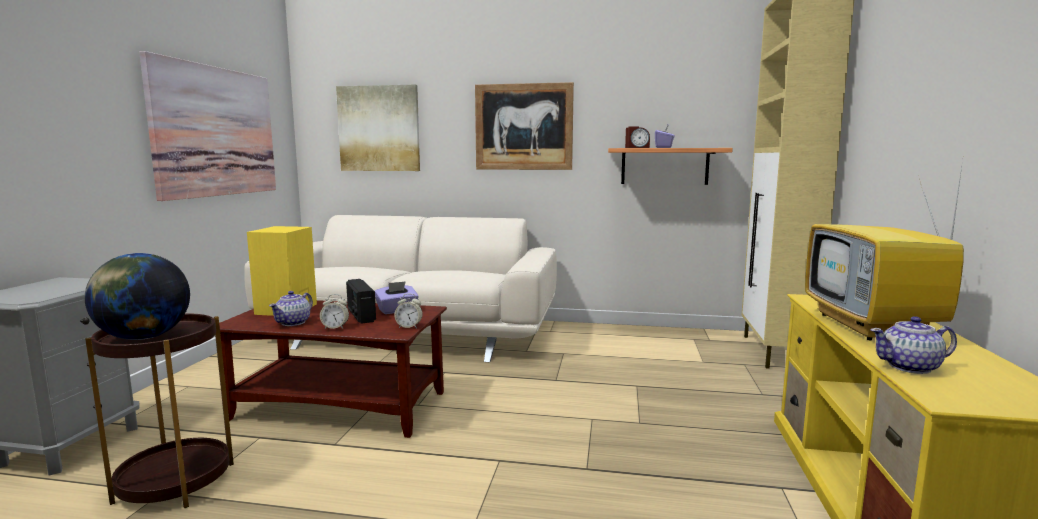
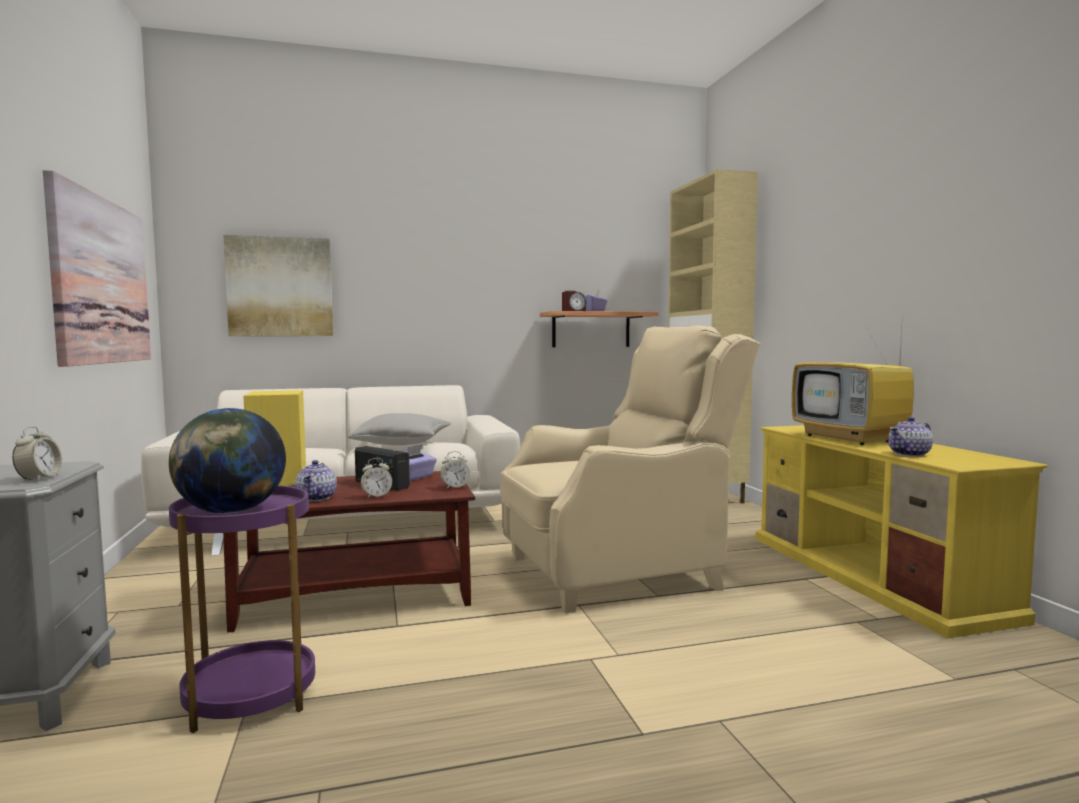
camera: 25 degrees left, 5 degrees down
(48, 295) = (39, 479): none -> alarm clock
(175, 482) = (251, 695): brown side table -> purple side table
(445, 272) = (402, 443): none -> grey pillow
(523, 127) = (453, 289): picture -> none
(577, 430) = (617, 571): none -> beige armchair

